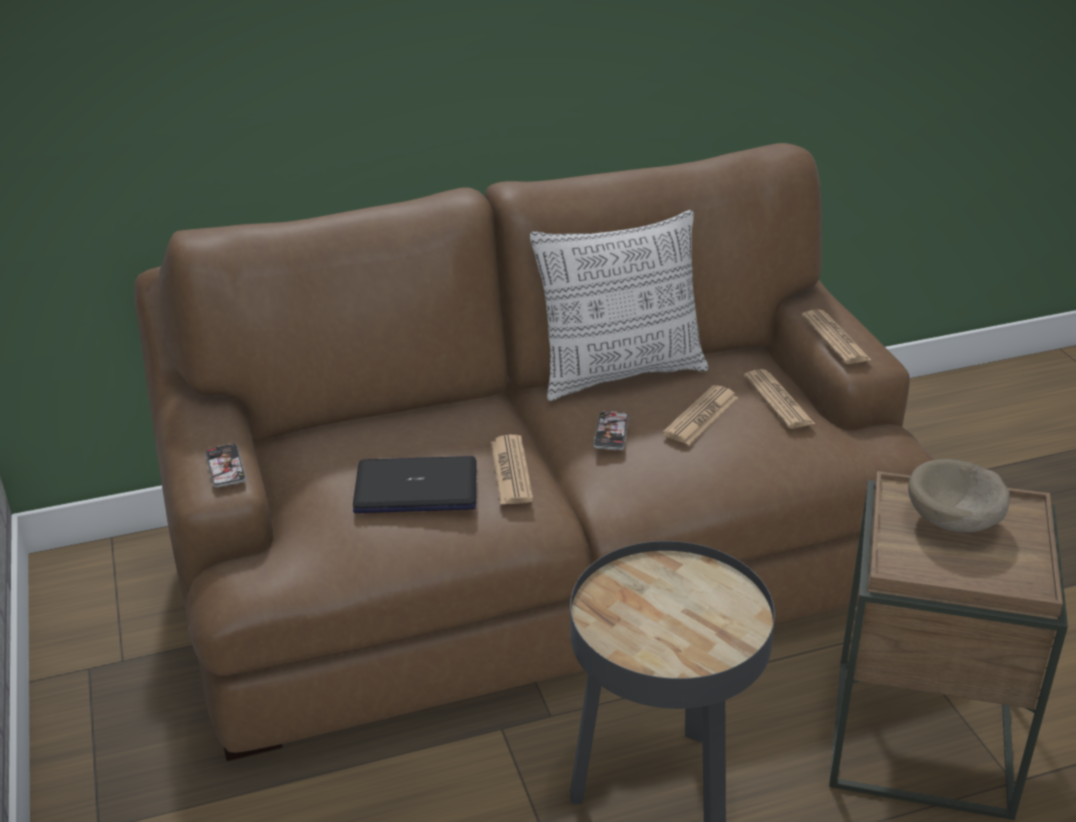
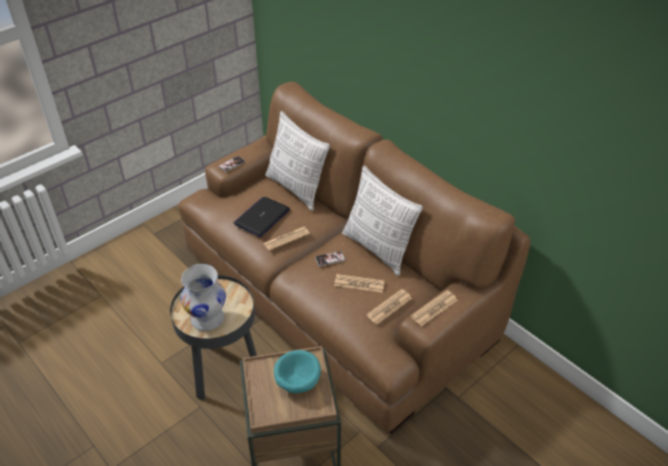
camera: 65 degrees right, 10 degrees up
(363, 422) = (296, 188): none -> pillow
(417, 487) = (262, 217): laptop -> laptop turned 120 degrees counterclockwise
(698, 629) = (206, 318): none -> white vase
(953, 523) = (297, 381): beige bowl -> turquoise bowl

